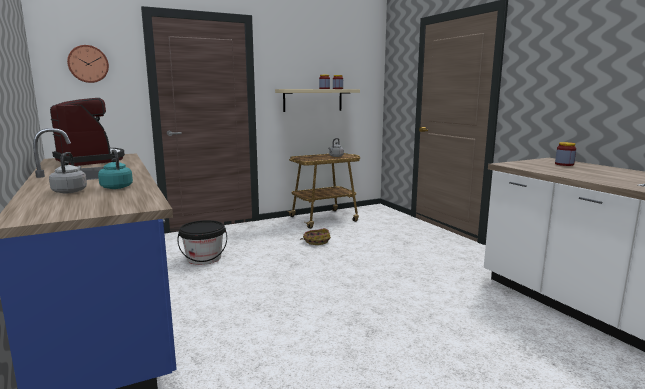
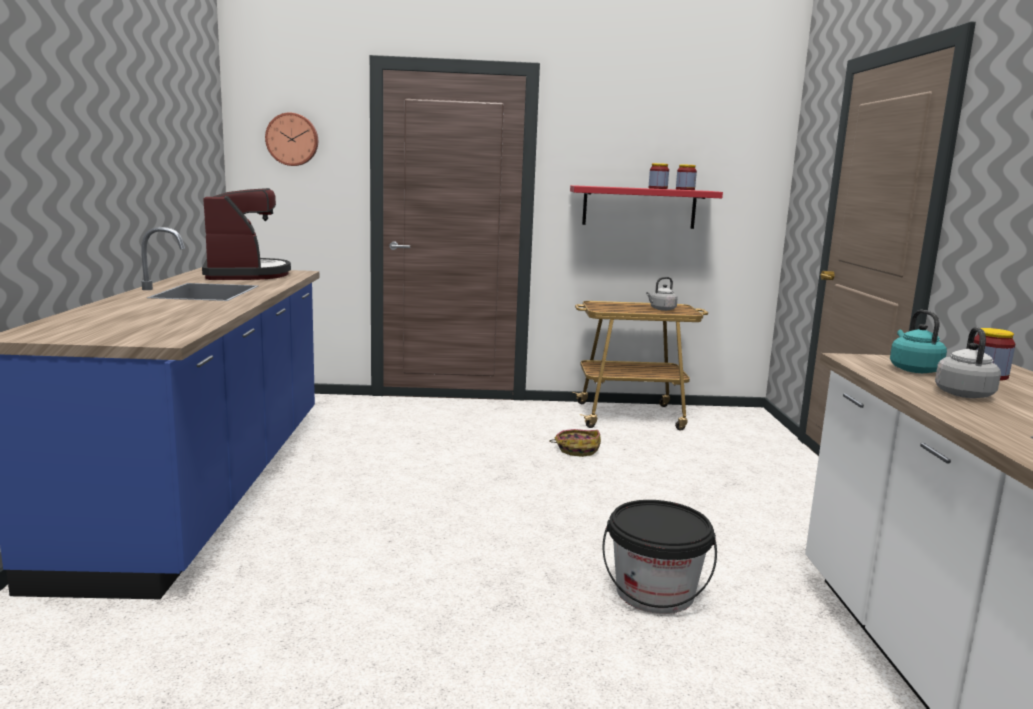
camera: 25 degrees right, 0 degrees up
(70, 191) = (134, 311): grey kettle -> grey kettle (963, 393)
(116, 187) = (189, 312): turquoise kettle -> turquoise kettle (913, 369)
(204, 258) = (388, 441): black bucket -> black bucket (654, 593)
(313, 100) = (639, 207): beige shelf -> red shelf

